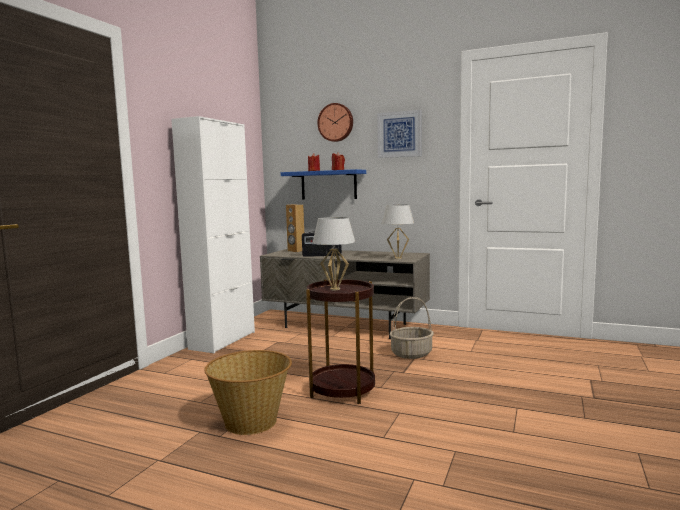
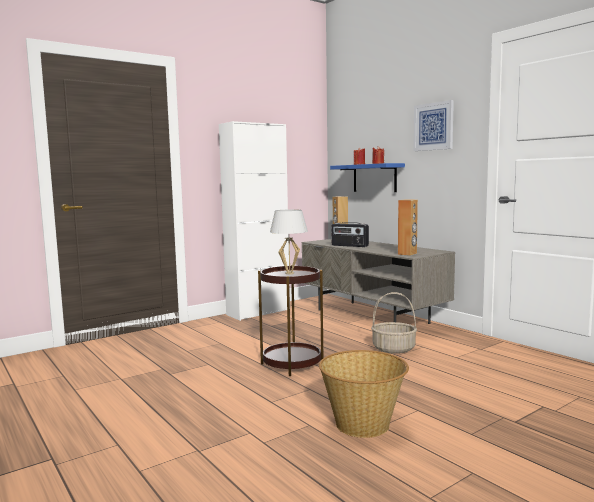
camera: 30 degrees right, 0 degrees up
(251, 421) = (200, 370): basket -> basket (363, 424)
(336, 122) = (381, 116): wall clock -> none
(398, 258) = (407, 254): white table lamp -> brown speaker

